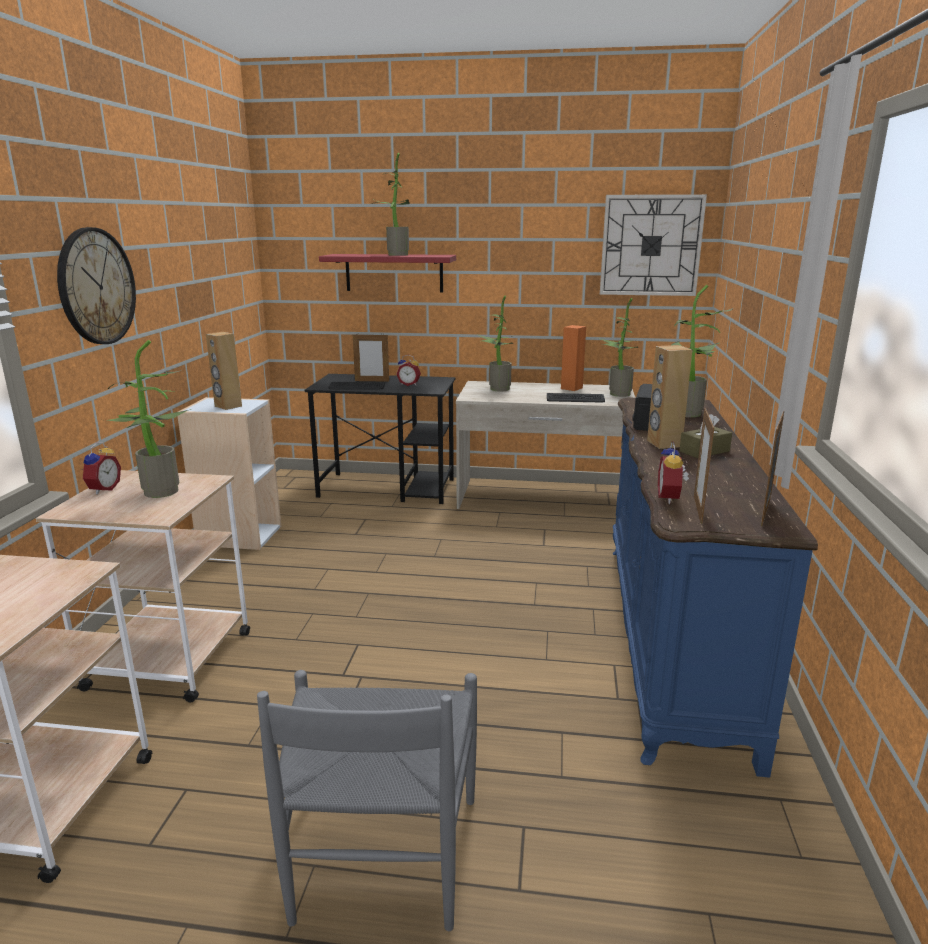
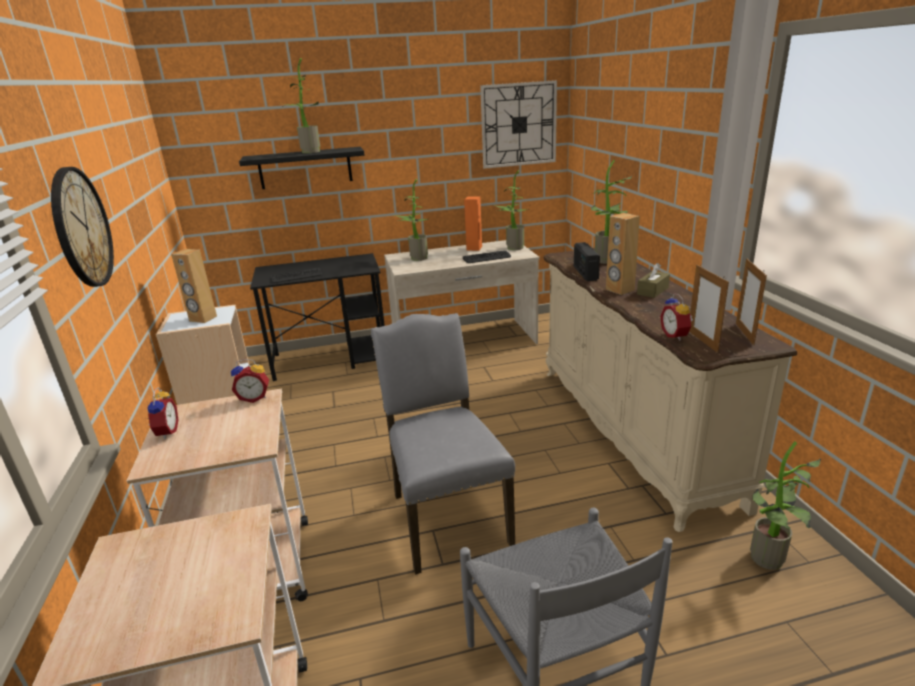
camera: 20 degrees left, 5 degrees up
(158, 494) = (229, 423): potted plant -> potted plant (770, 562)
(372, 381) = (304, 268): picture frame -> none
(385, 667) = (446, 516): none -> grey chair
(394, 273) = (305, 168): red shelf -> black shelf
(409, 384) = (341, 266): alarm clock -> alarm clock (254, 398)
(667, 637) = (628, 431): blue cabinet -> beige cabinet

